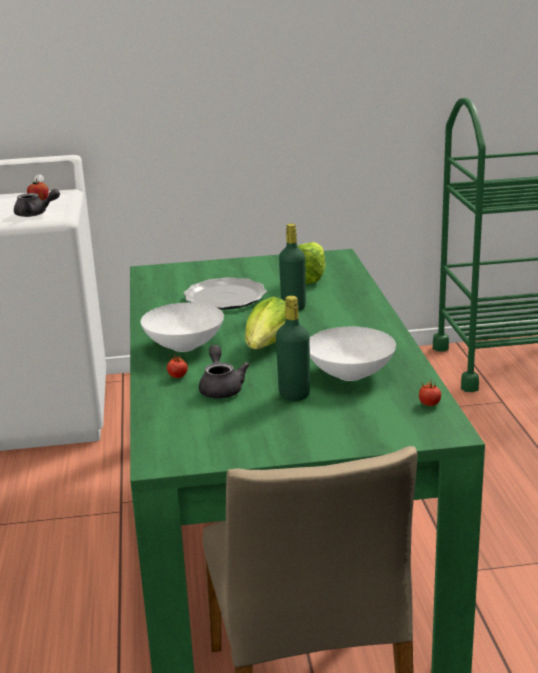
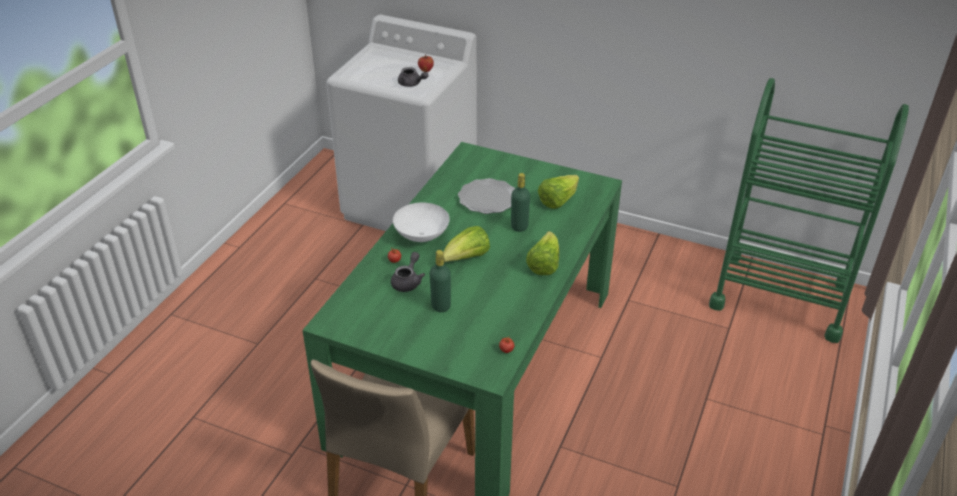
camera: 30 degrees right, 15 degrees up
(351, 375) = (488, 305): white bowl -> none
(365, 326) = (544, 265): none -> lettuce

